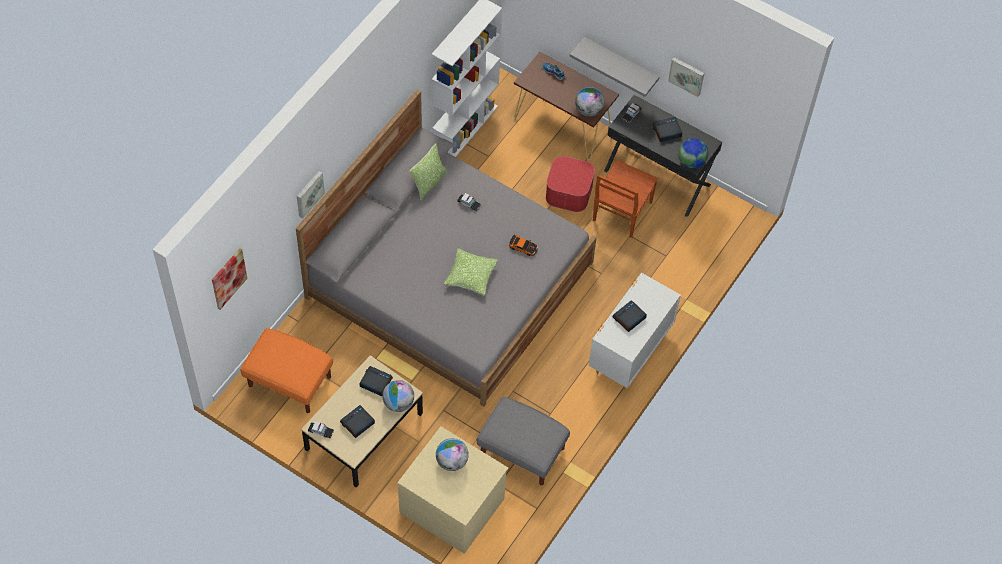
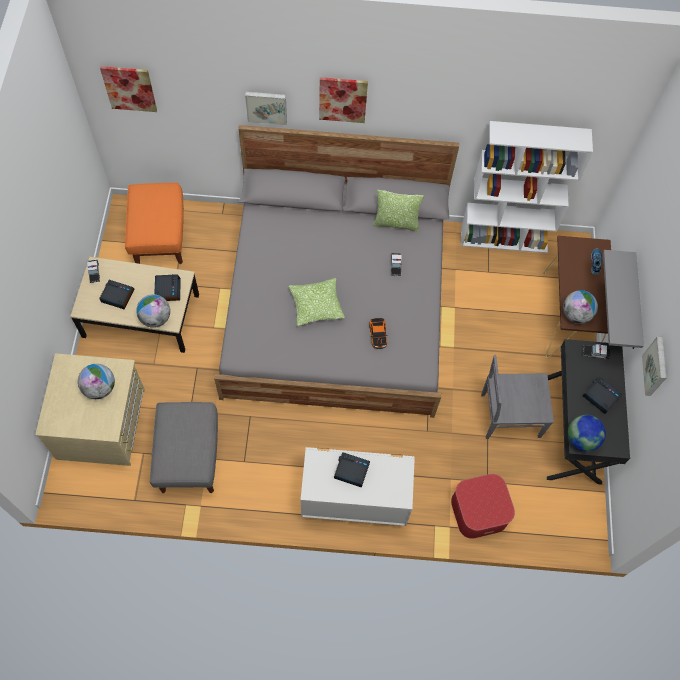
camera: 60 degrees right, 5 degrees up
(350, 135) = (343, 99): none -> picture
(569, 192) = (498, 357): ottoman -> ottoman (479, 510)
(621, 212) = (508, 415): brown chair -> grey chair

